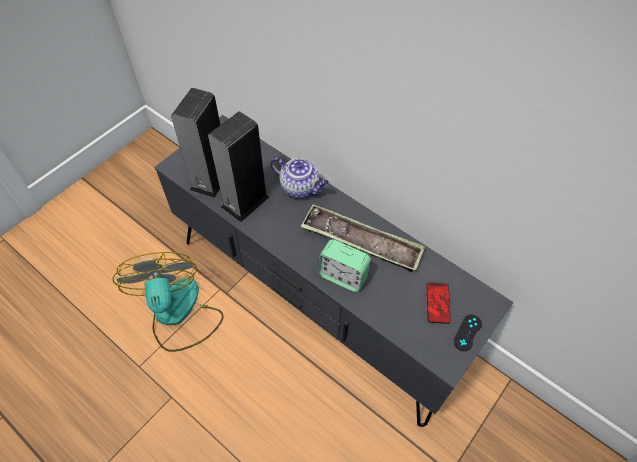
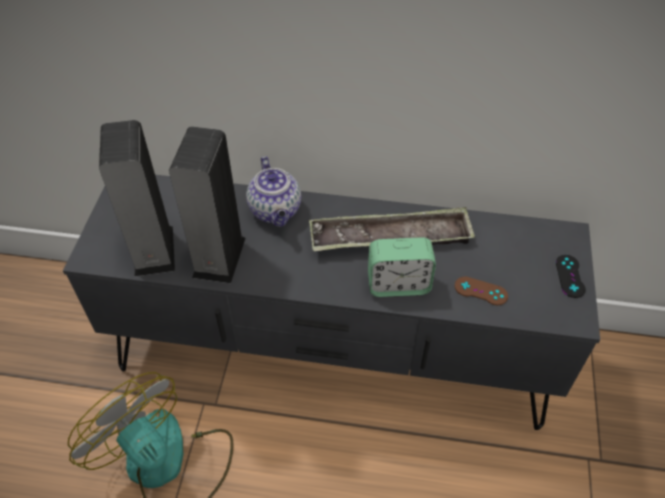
camera: 30 degrees left, 5 degrees down
(300, 188) = (276, 211): teapot -> teapot turned 75 degrees clockwise
(395, 309) = (480, 291): none -> brown game controller
(437, 303) = (518, 261): phone -> none

